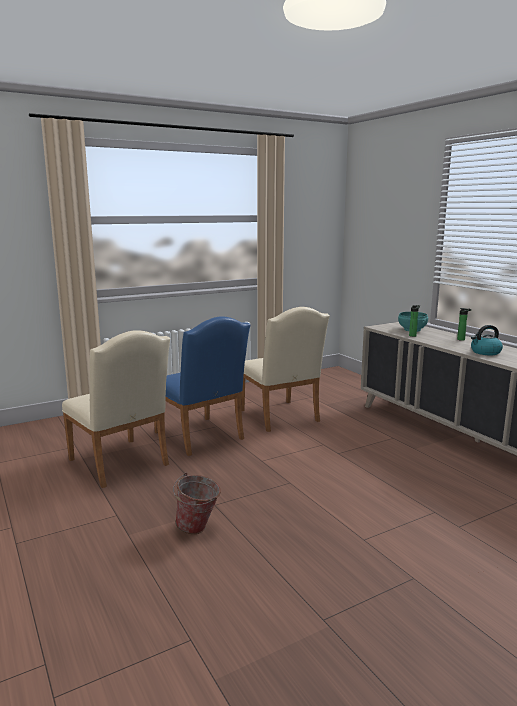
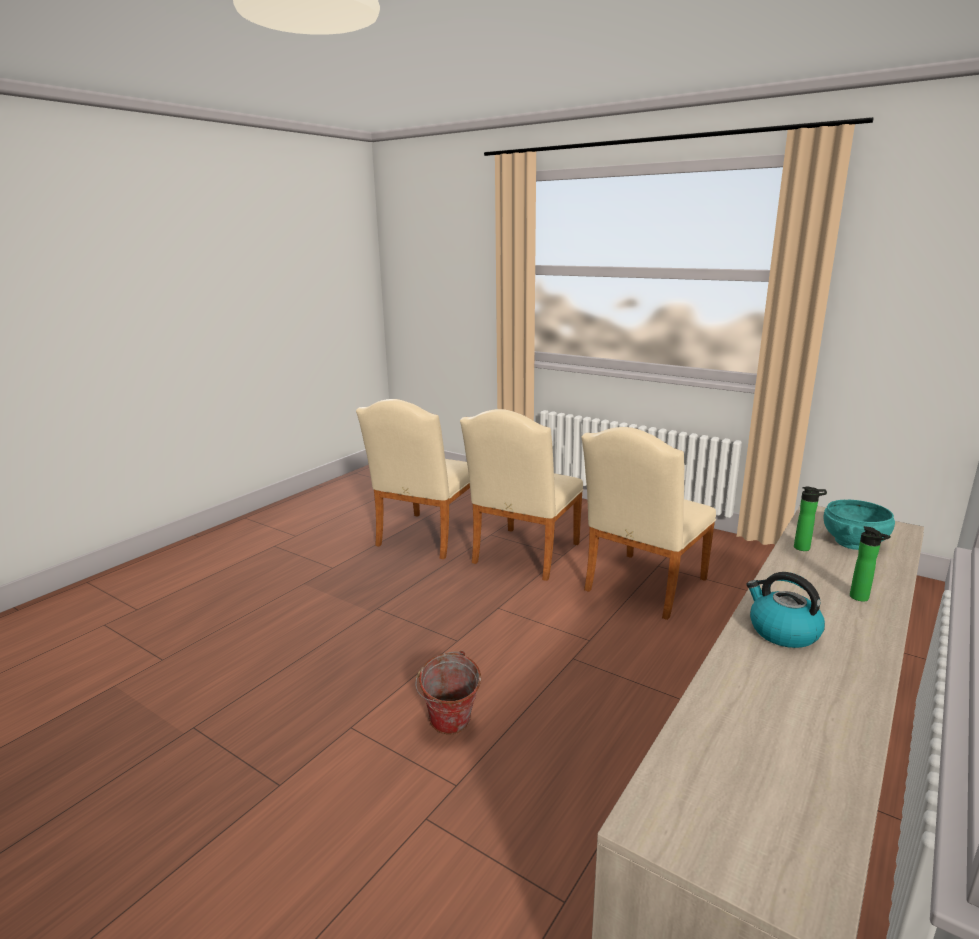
camera: 65 degrees right, 5 degrees up
(198, 529) = (326, 613): bucket -> bucket (449, 728)
(202, 437) = (523, 556): blue chair -> beige chair

